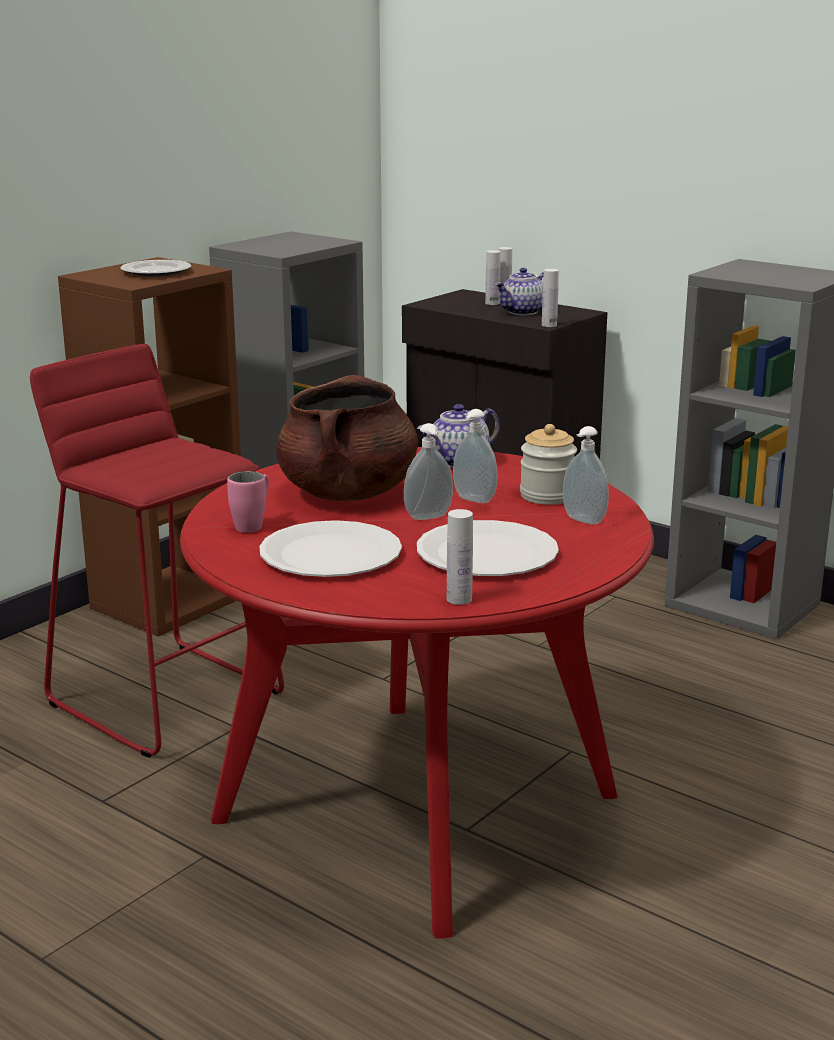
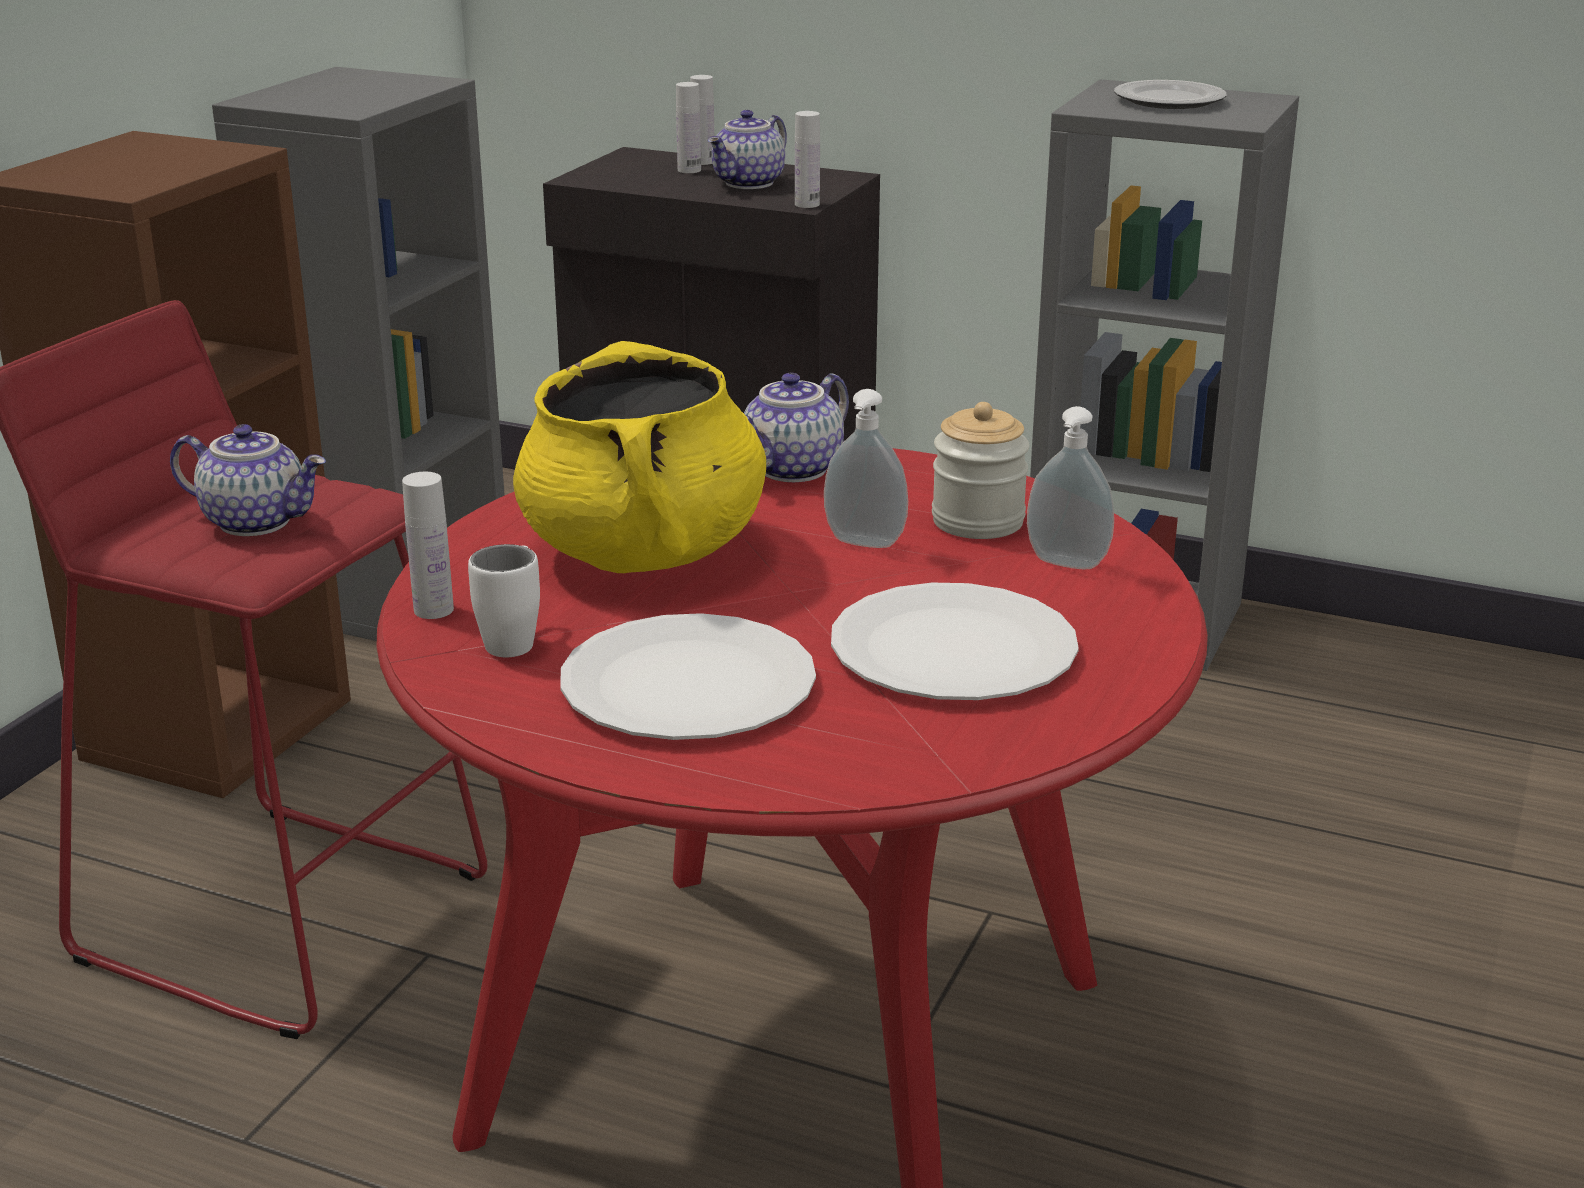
camera: 15 degrees left, 5 degrees up
(157, 272) = (154, 162): plate -> plate (1170, 100)
(161, 463) = (257, 521): none -> teapot
(253, 524) = (514, 639): pink mug -> white mug
(348, 493) = (644, 553): brown cooking pot -> yellow cooking pot
(429, 517) = (812, 587): soap dispenser -> none
(459, 599) = (966, 751): white bottle -> white bottle (433, 610)

